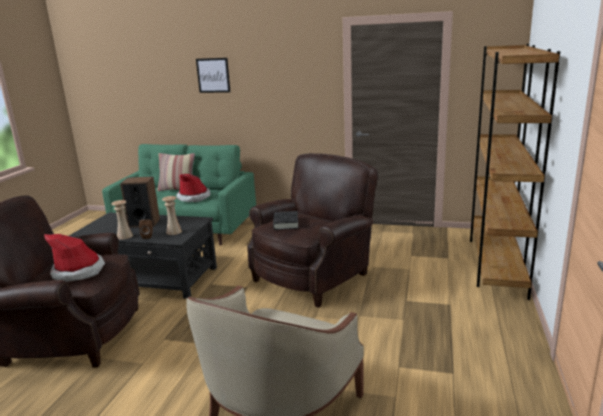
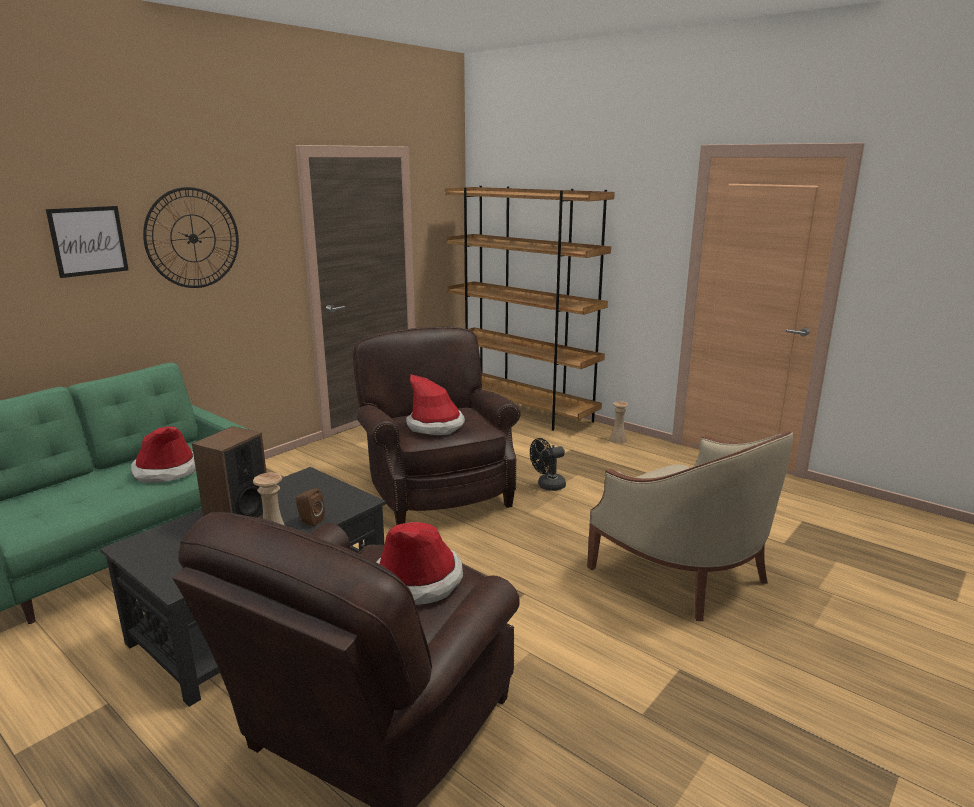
camera: 65 degrees left, 0 degrees up
(174, 232) = (324, 499): beige vase -> beige vase (618, 440)
(178, 190) = (88, 478): pillow -> none
(266, 77) = (193, 238): none -> wall clock
(285, 223) = (436, 426): black book -> hat
(366, 312) = (547, 486): none -> black fan

